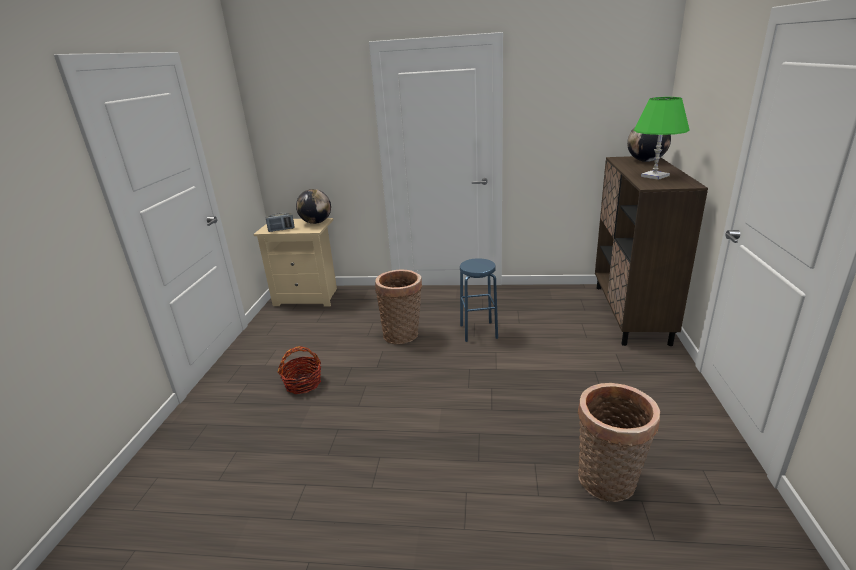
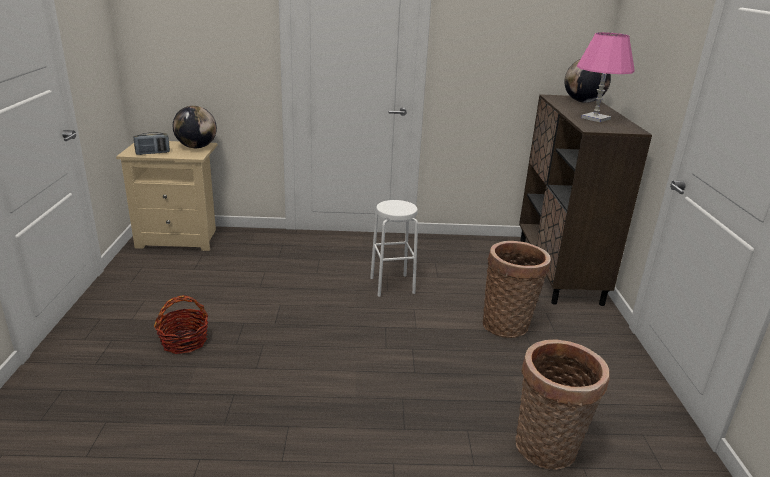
camera: 10 degrees left, 0 degrees up
(403, 335) = (303, 287): basket -> basket (508, 325)
(478, 331) = (392, 285): blue stool -> white stool
(654, 176) = (595, 118): green table lamp -> pink table lamp

